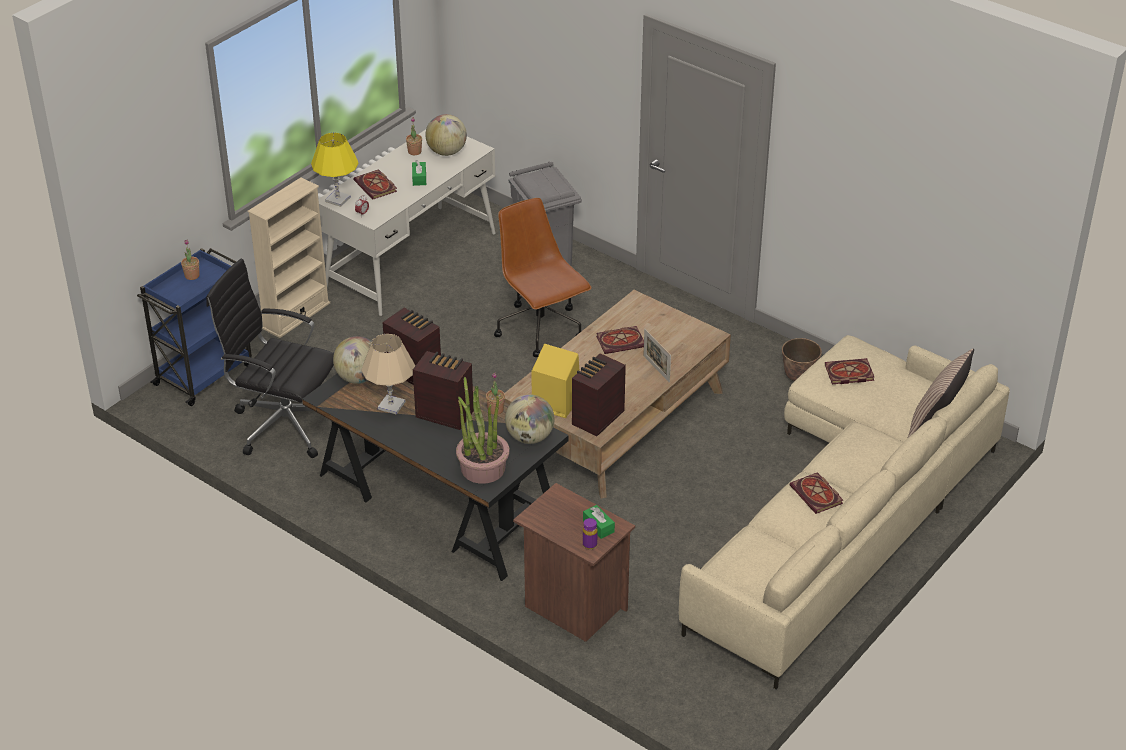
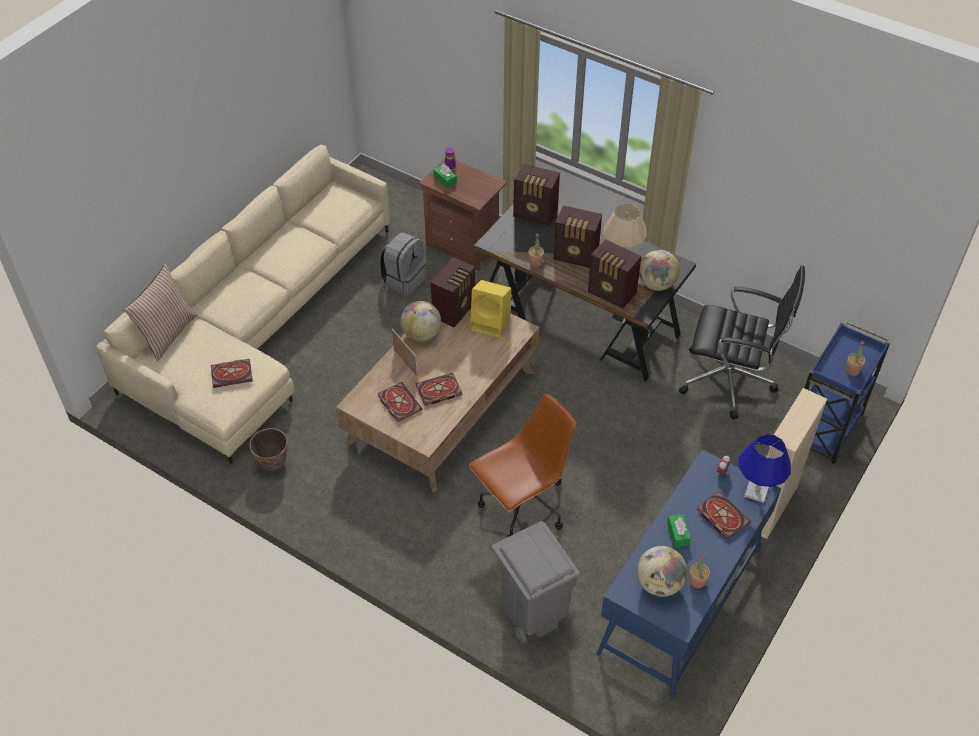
camera: 175 degrees right, 10 degrees up
(338, 199) = (756, 492): yellow table lamp -> blue table lamp
(412, 259) = (679, 601): white desk -> blue desk
(482, 468) = (536, 214): potted plant -> radio
(529, 437) = (504, 240): globe -> globe (421, 334)
(541, 330) = (522, 506): brown office chair -> brown office chair turned 90 degrees counterclockwise
(659, 564) = (404, 279): none -> grey backpack
(817, 495) = (280, 258): book -> book (398, 402)

